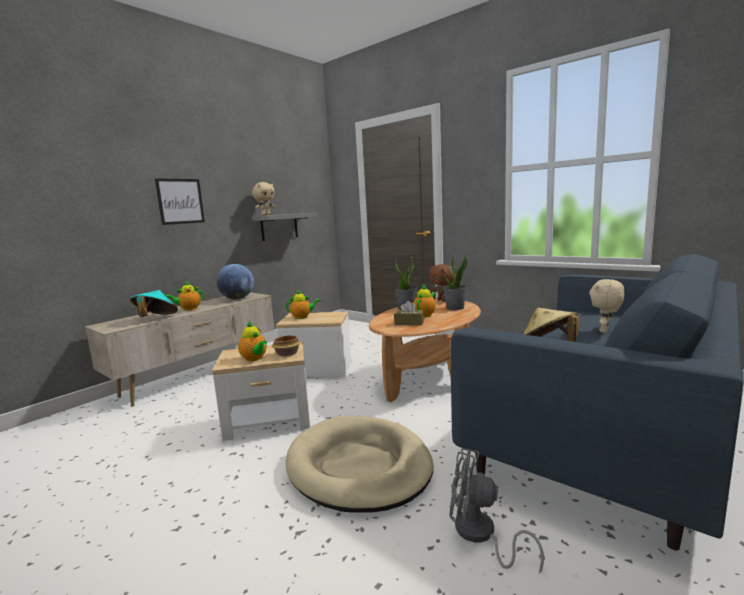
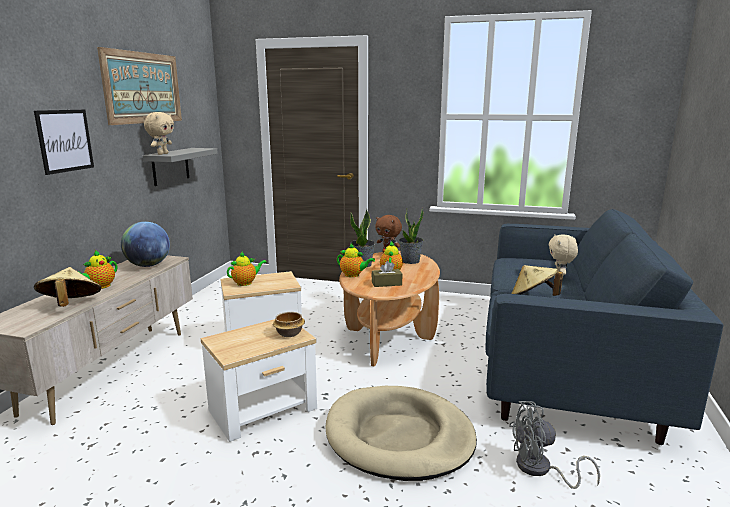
camera: 25 degrees left, 5 degrees up
(156, 318) = (71, 305): turquoise hat -> beige hat
(254, 165) = (143, 88): none -> picture
(254, 359) = (258, 344): teapot -> teapot (353, 275)

